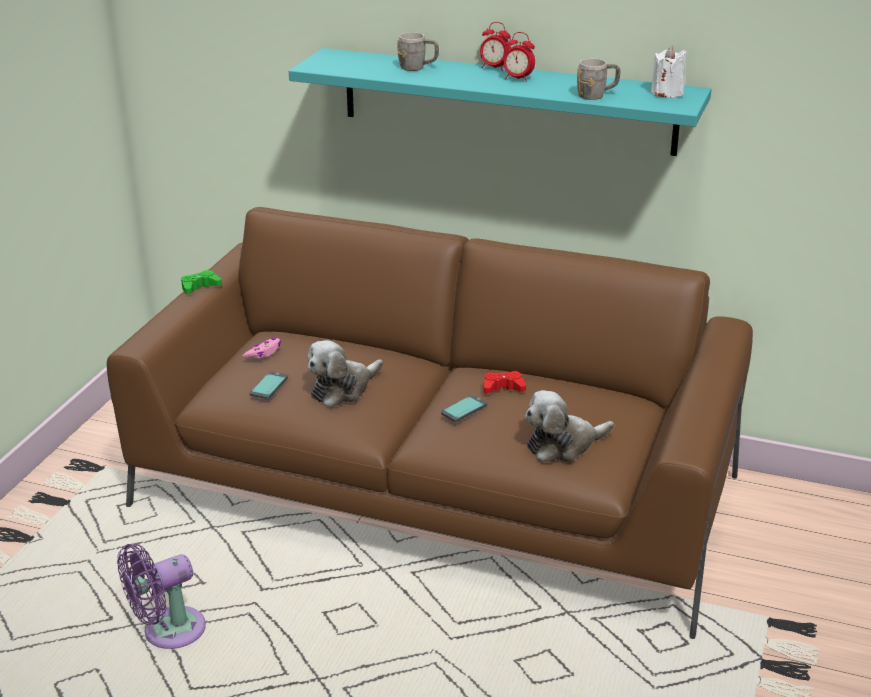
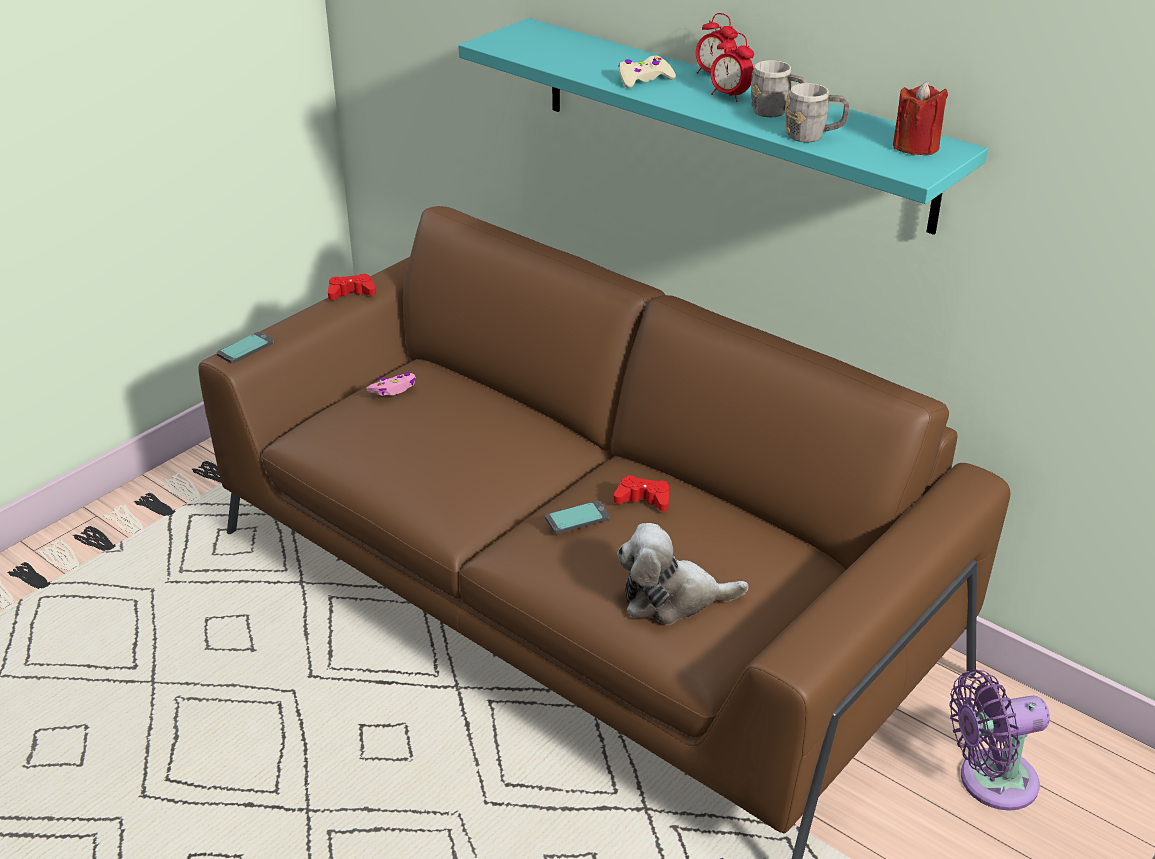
camera: 20 degrees right, 5 degrees up
(168, 632) = (184, 701): purple fan -> purple fan (990, 781)
(200, 287) = (351, 293): green game controller -> red game controller
(268, 386) = (370, 434): phone -> phone (245, 349)
(343, 389) = (453, 457): plush toy -> none
(418, 68) = (617, 62): grey mug -> grey mug (776, 113)
(448, 76) = (644, 79): none -> beige game controller
(667, 93) = (915, 147): white candle -> red candle

